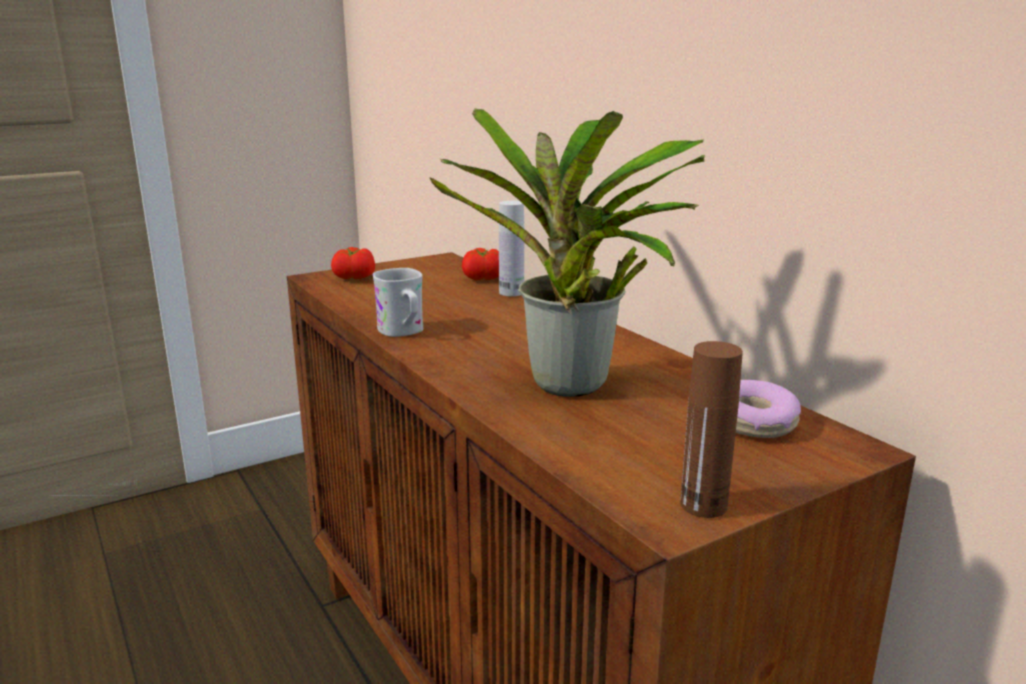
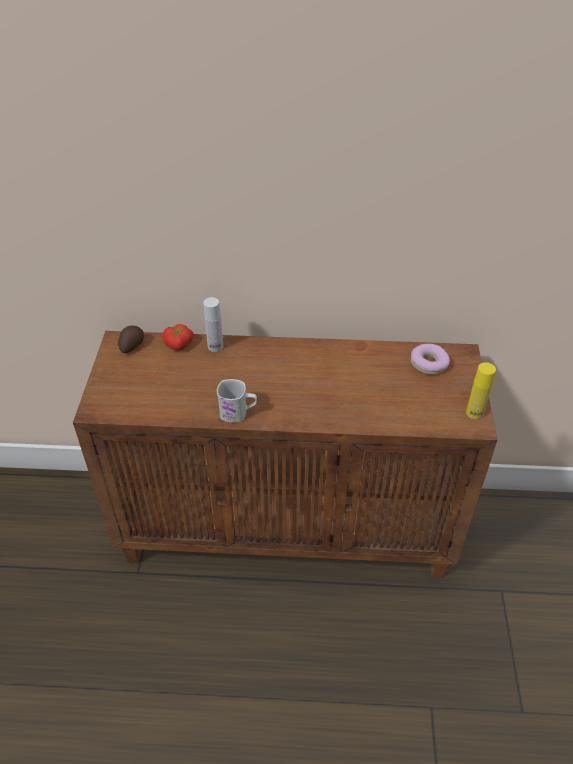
camera: 55 degrees left, 25 degrees up
(353, 278) = (116, 395): tomato -> none
(445, 264) = (131, 345): none -> potato
(569, 390) = (360, 394): potted plant -> none
(703, 505) = (474, 413): brown bottle -> yellow bottle

